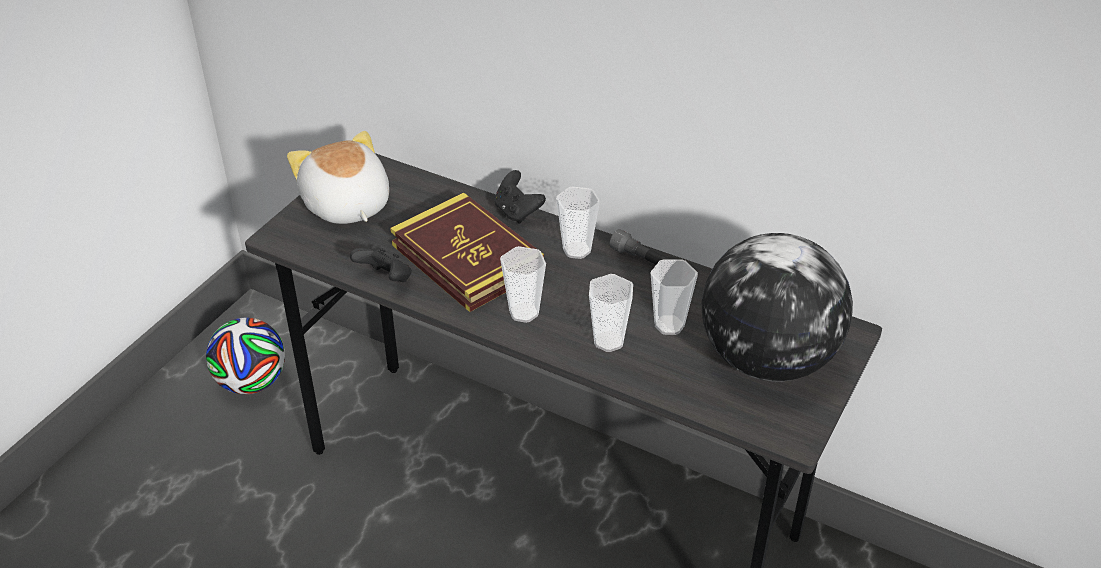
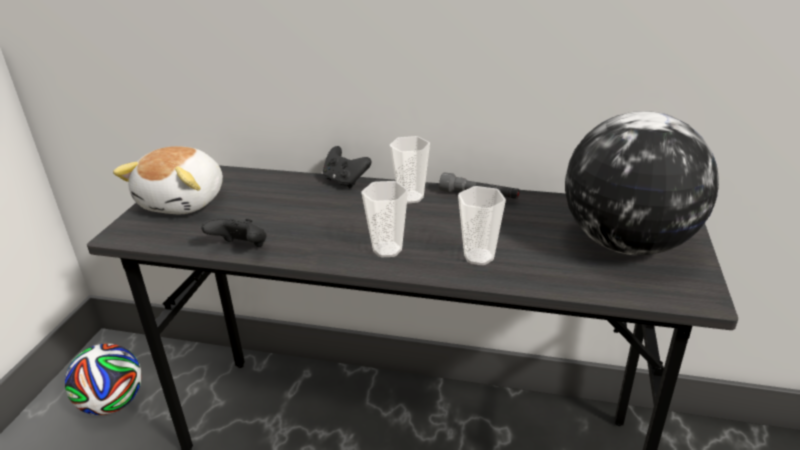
camera: 15 degrees left, 10 degrees down
(346, 206) = (185, 201): plush toy -> plush toy turned 120 degrees counterclockwise
(467, 258) = (314, 219): book -> none
(669, 325) = (524, 235): cup -> none

